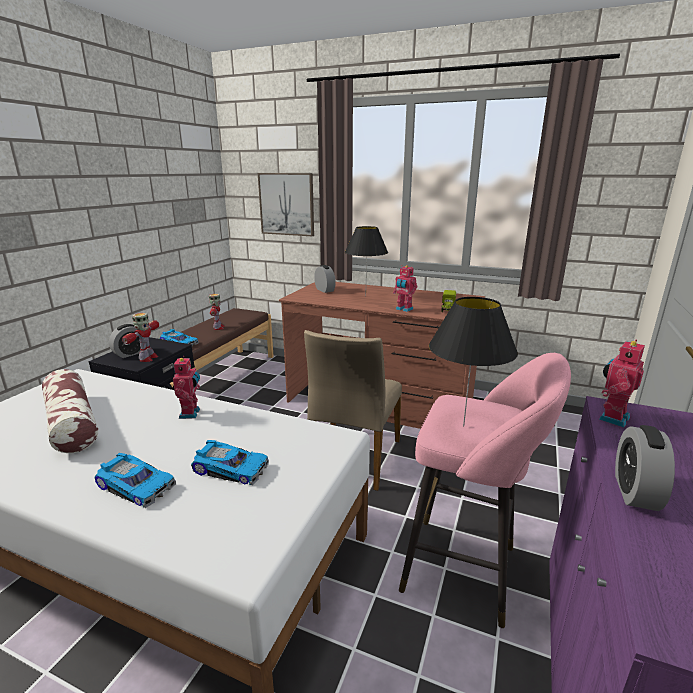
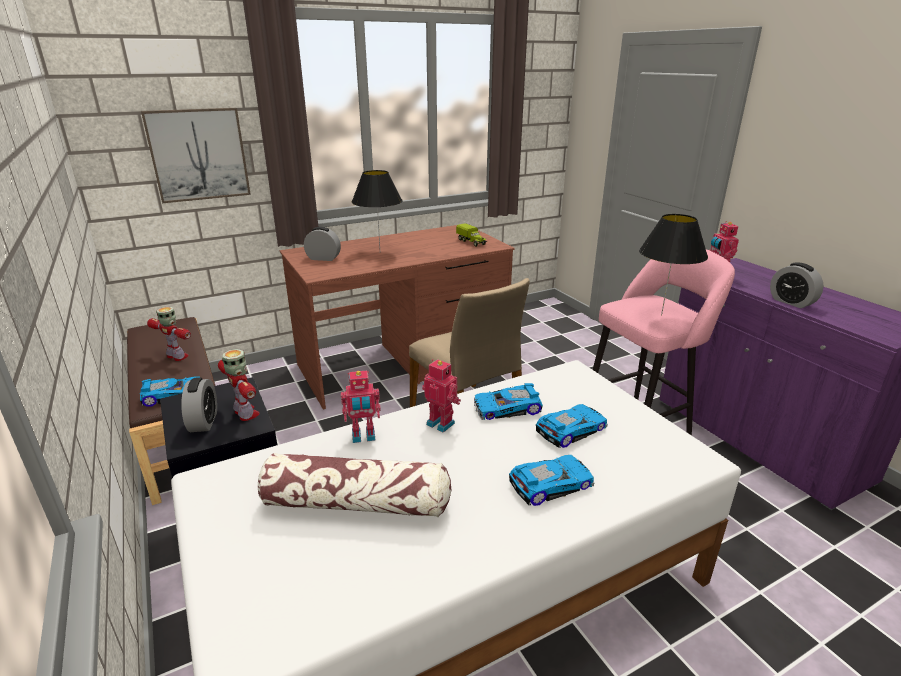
camera: 50 degrees left, 5 degrees up
(237, 430) = (507, 409): none -> toy car
(403, 309) = (444, 253): toy robot -> toy robot (363, 437)

